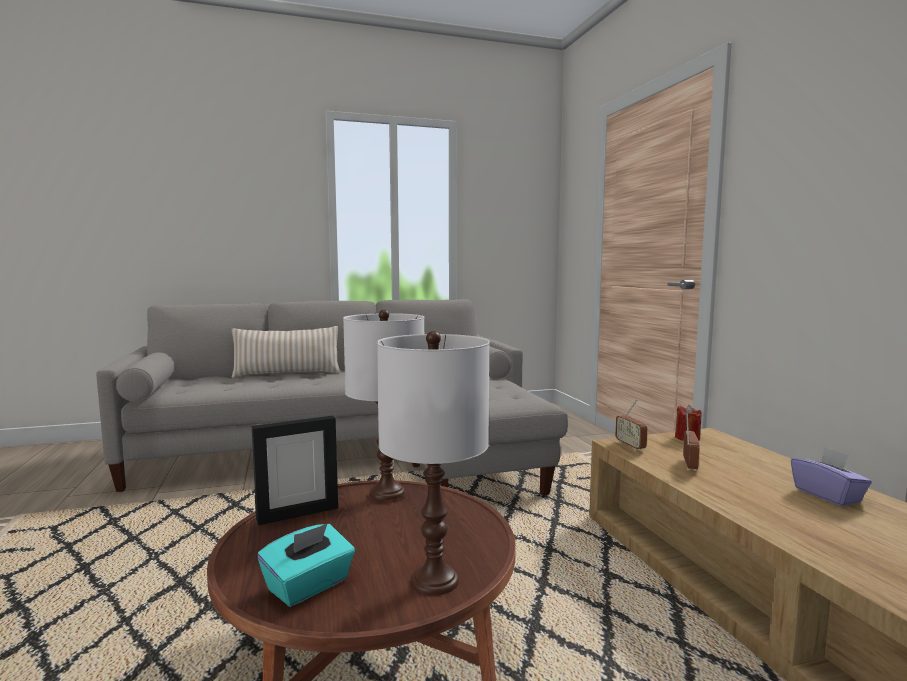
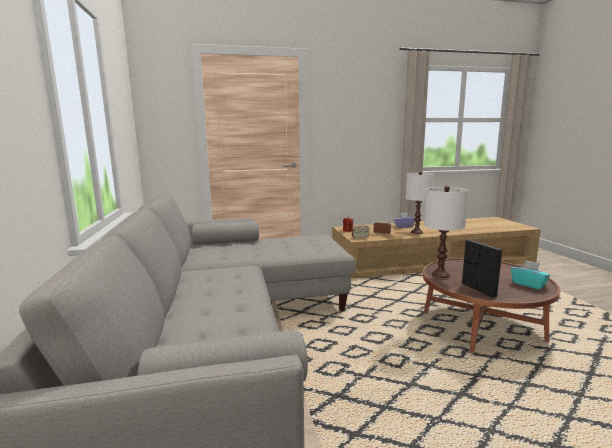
camera: 85 degrees left, 5 degrees up
(287, 374) = (182, 305): beige pillow -> none
(435, 581) = (504, 268): white table lamp -> white table lamp (417, 232)

